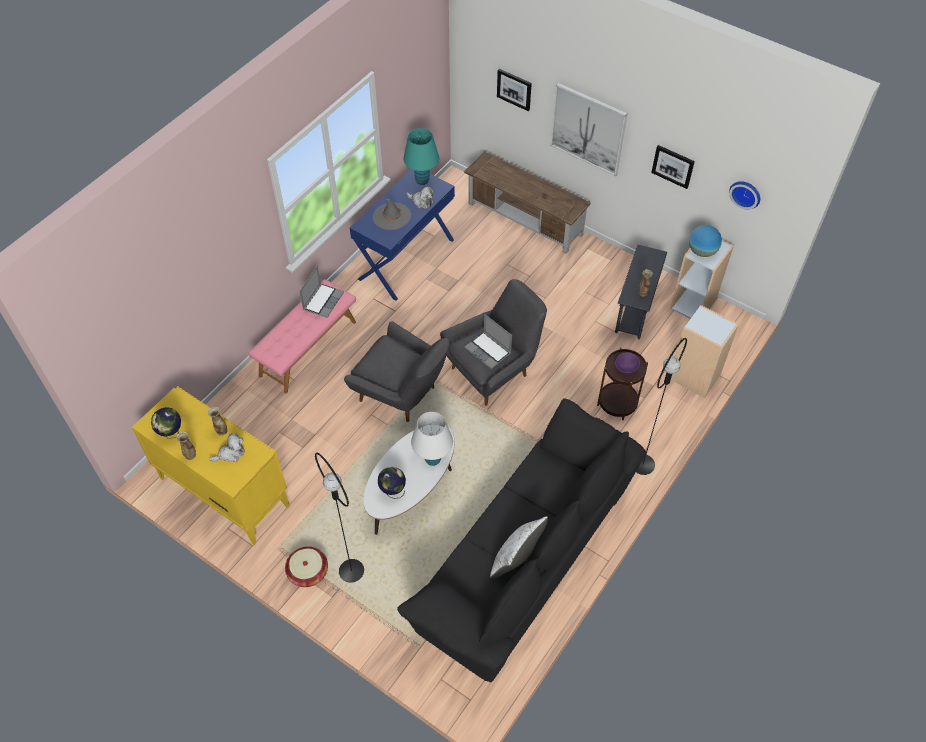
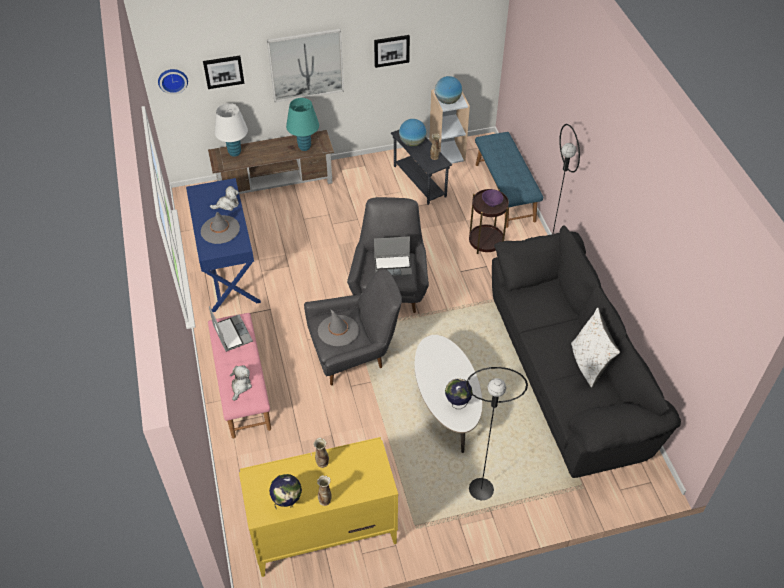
camera: 50 degrees left, 5 degrees down
(230, 453) = (352, 469): plush toy -> plush toy (240, 386)
(308, 572) = (456, 520): basket -> none
(386, 361) = (338, 330): none -> grey hat
(422, 180) = (207, 191): turquoise table lamp -> turquoise table lamp (304, 147)
(432, 459) = (452, 361): white table lamp -> white table lamp (234, 153)
(642, 266) = (412, 143): none -> globe
(695, 377) = (505, 192): bookcase -> blue bench
(746, 193) = (457, 35): wall clock -> wall clock (172, 80)

